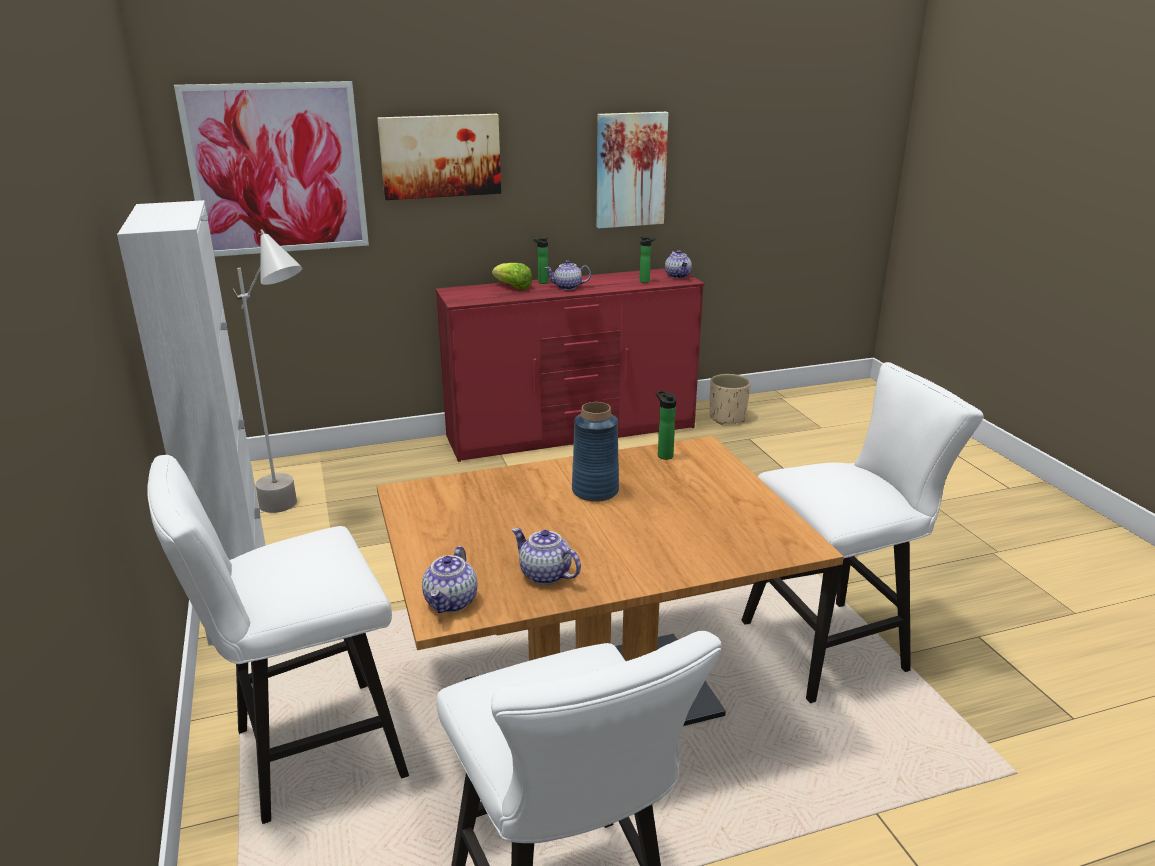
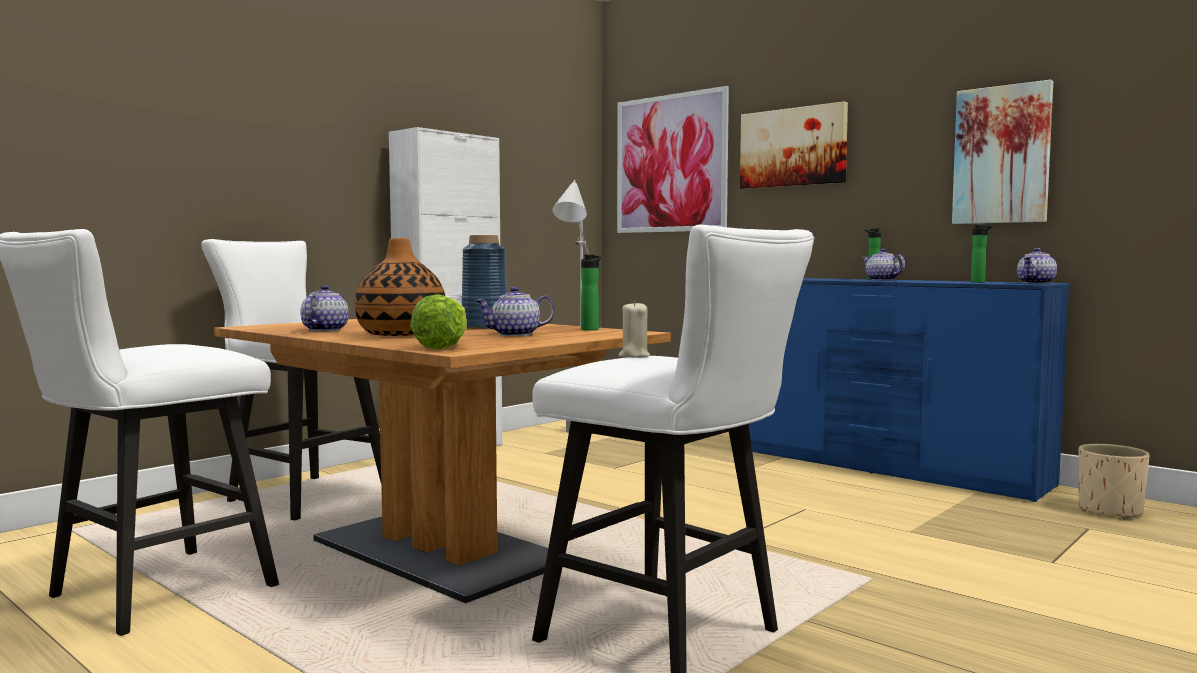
camera: 60 degrees right, 20 degrees down
(451, 602) = (268, 326): teapot -> teapot (515, 334)
(513, 287) = (834, 279): lettuce -> lettuce (443, 346)
(572, 432) = (885, 467): red dresser -> blue dresser
(640, 543) = (401, 334): none -> vase
(824, 484) = (634, 356): none -> beige candle

